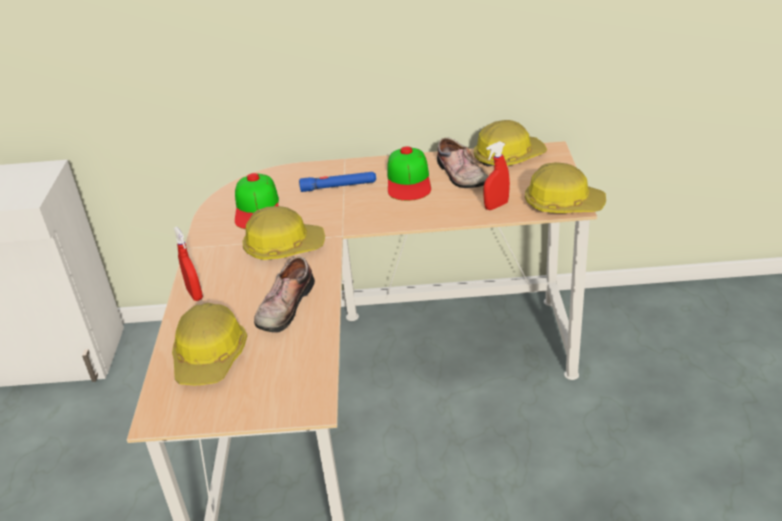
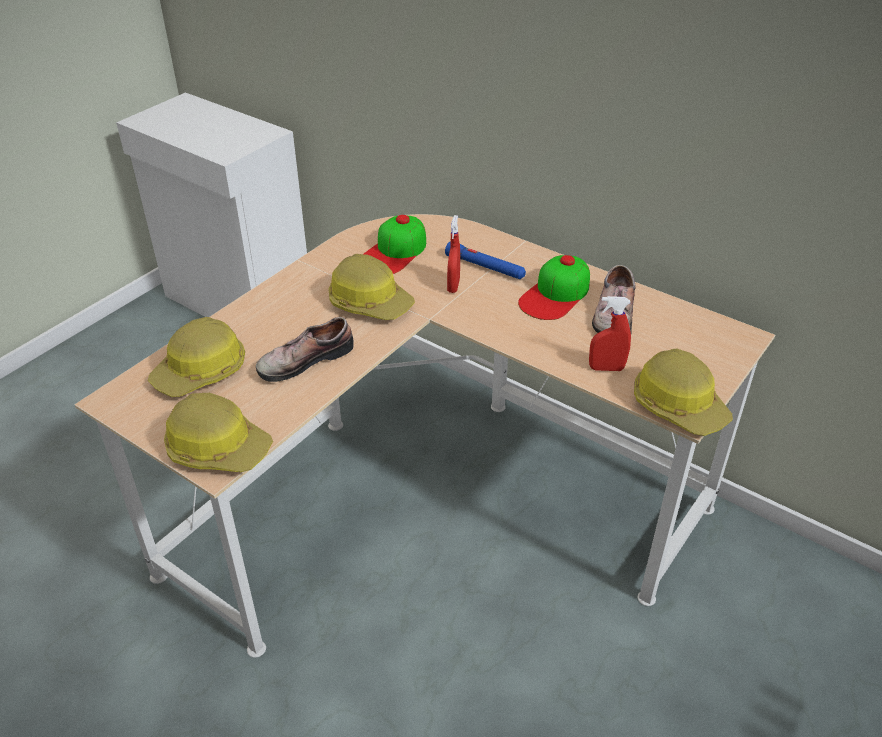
camera: 35 degrees right, 5 degrees up
(195, 294) = (256, 307): red spray bottle -> red spray bottle (453, 286)
(508, 157) = (687, 320): hard hat -> hard hat (218, 447)

